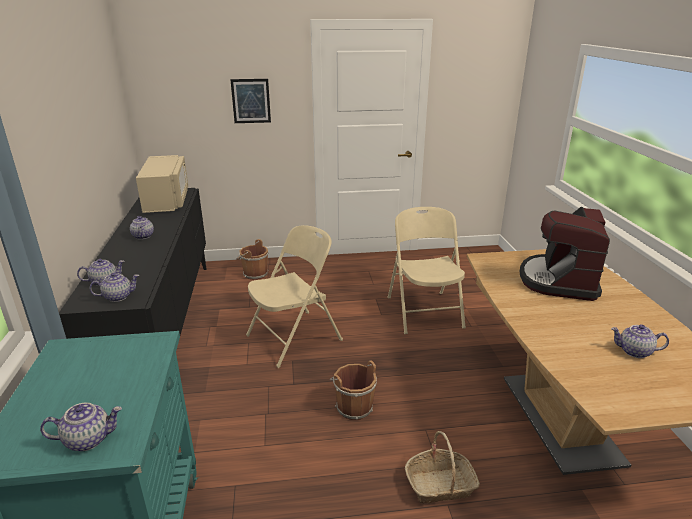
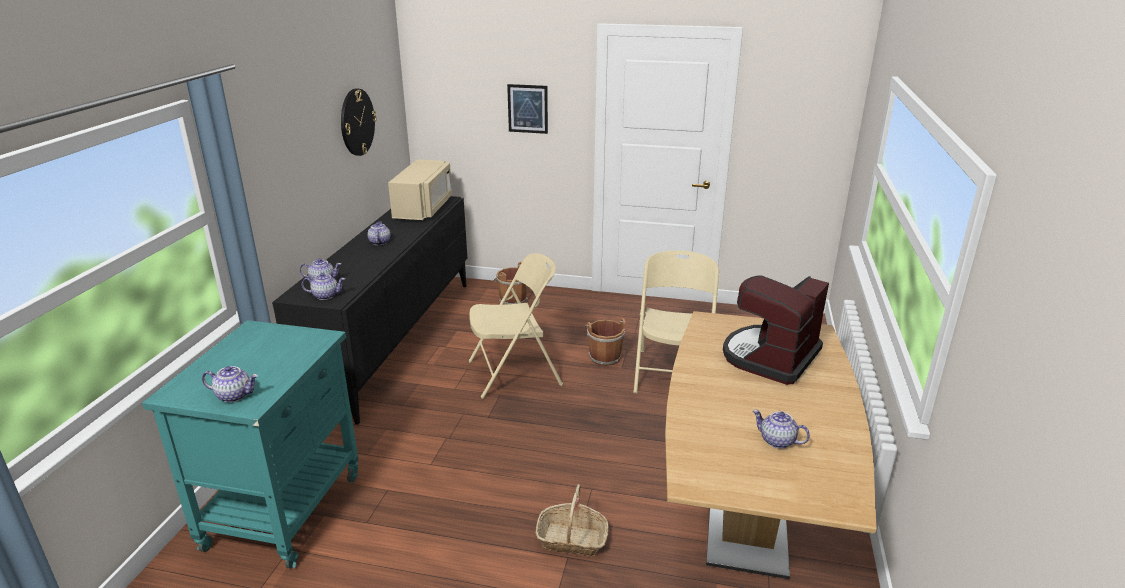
camera: 20 degrees right, 0 degrees up
(97, 119) = (357, 122): none -> wall clock
(353, 406) = (533, 451): brown bucket -> brown bucket (604, 357)

